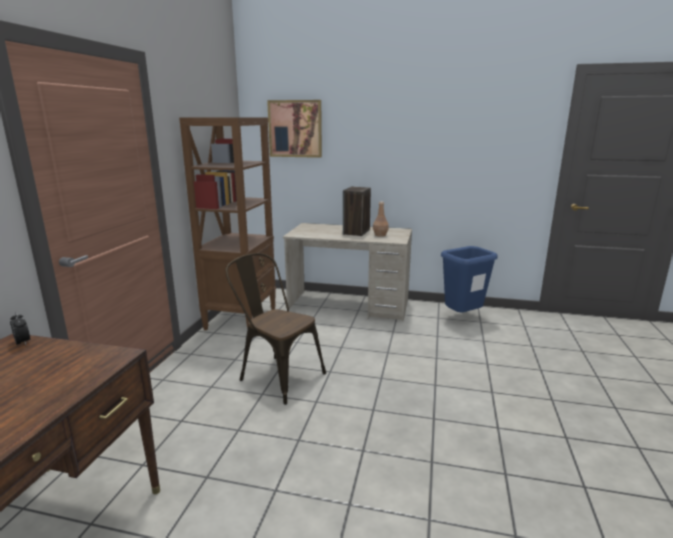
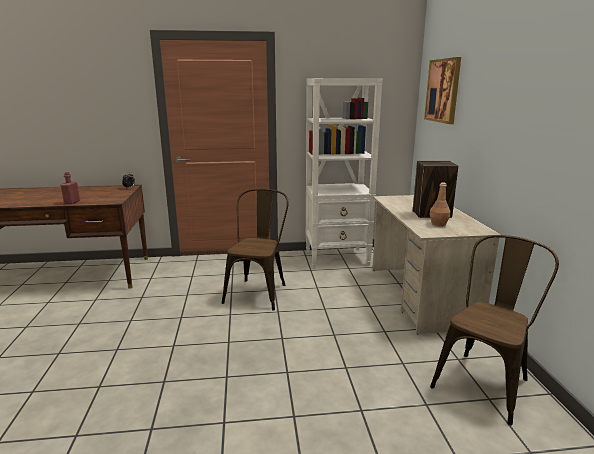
camera: 70 degrees right, 0 degrees up
(50, 401) = (72, 202): none -> red bottle
(241, 318) = (337, 258): brown bookcase -> white bookcase
(463, 317) = (485, 380): blue trash can -> brown chair

